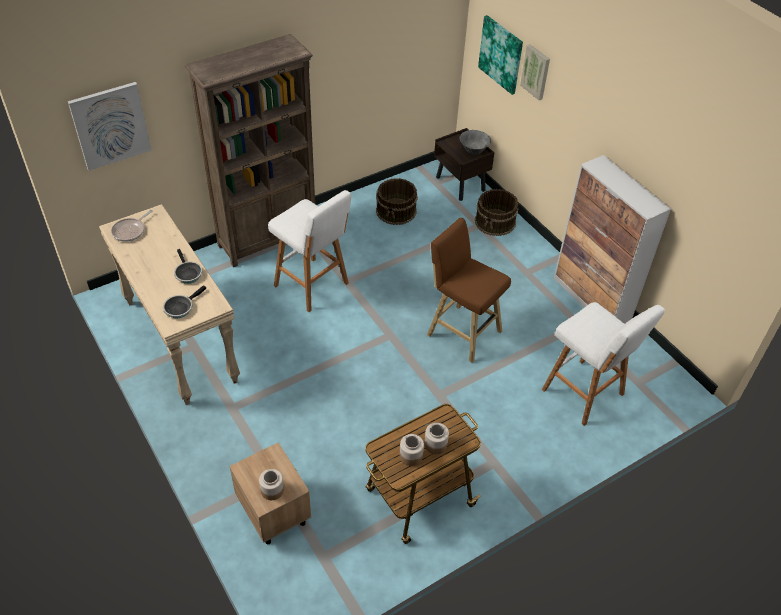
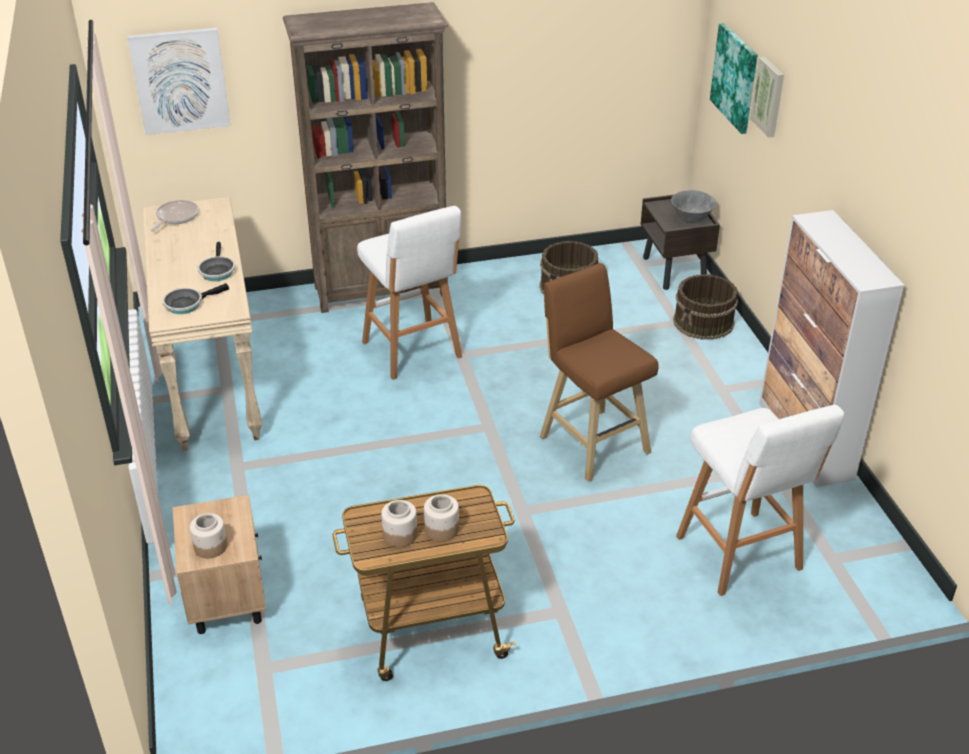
camera: 20 degrees right, 10 degrees down
(130, 231) = (176, 217): frying pan -> frying pan turned 150 degrees clockwise

